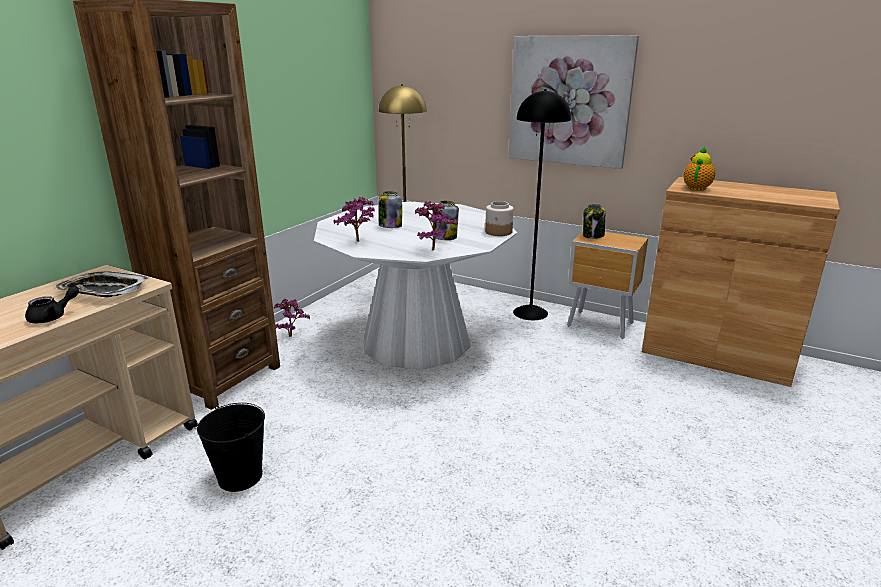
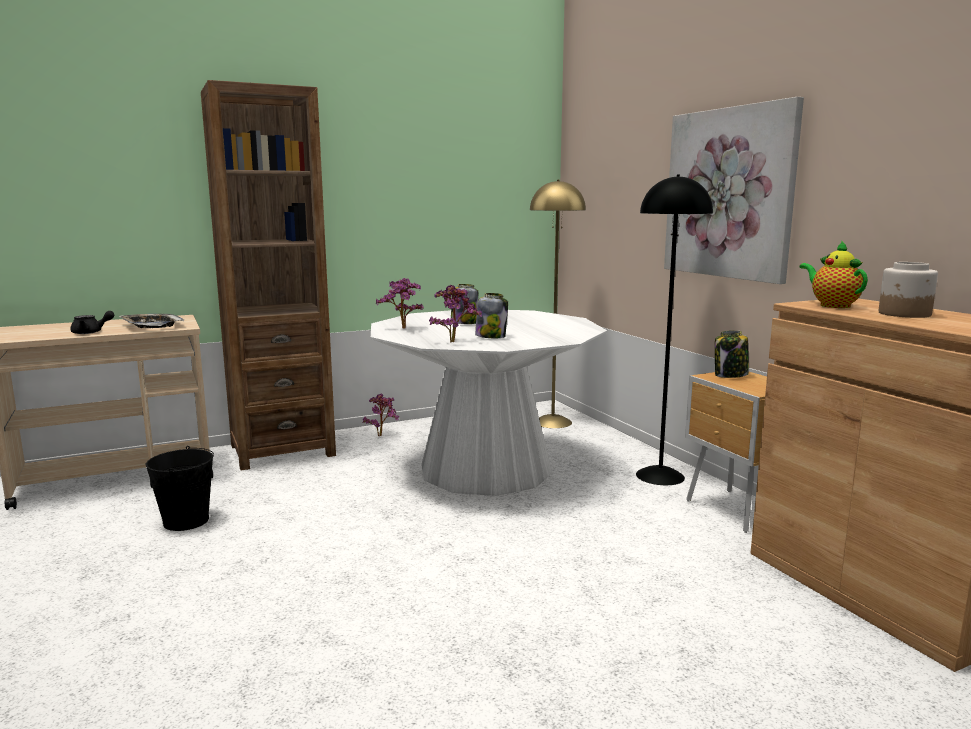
camera: 35 degrees right, 10 degrees down
(498, 232) = (559, 340): jar -> jar (904, 314)
(697, 188) = (832, 305): teapot -> teapot turned 90 degrees counterclockwise

